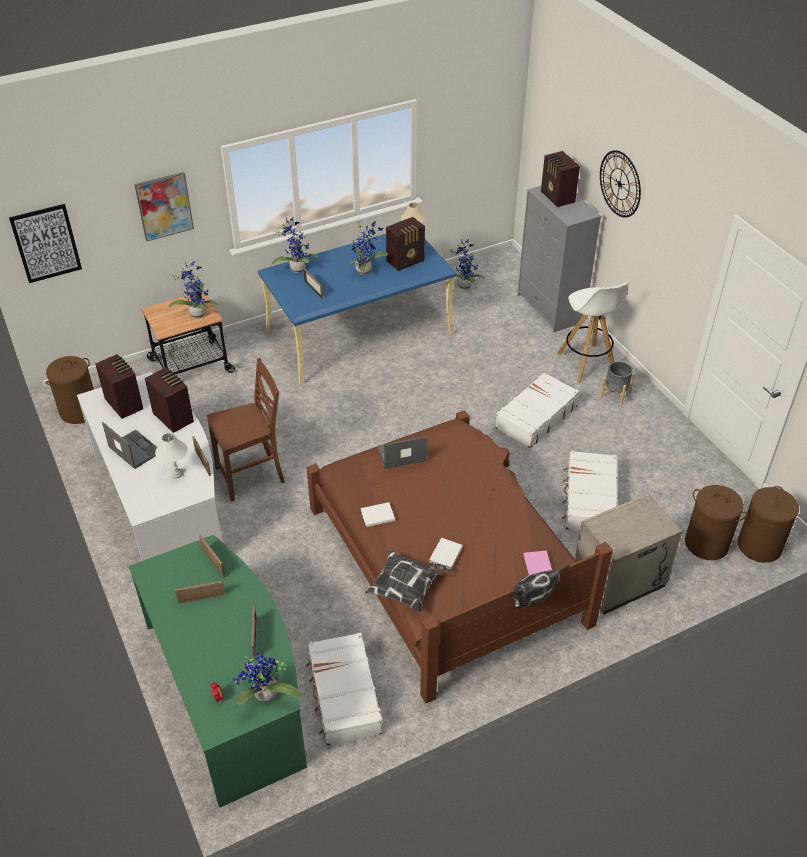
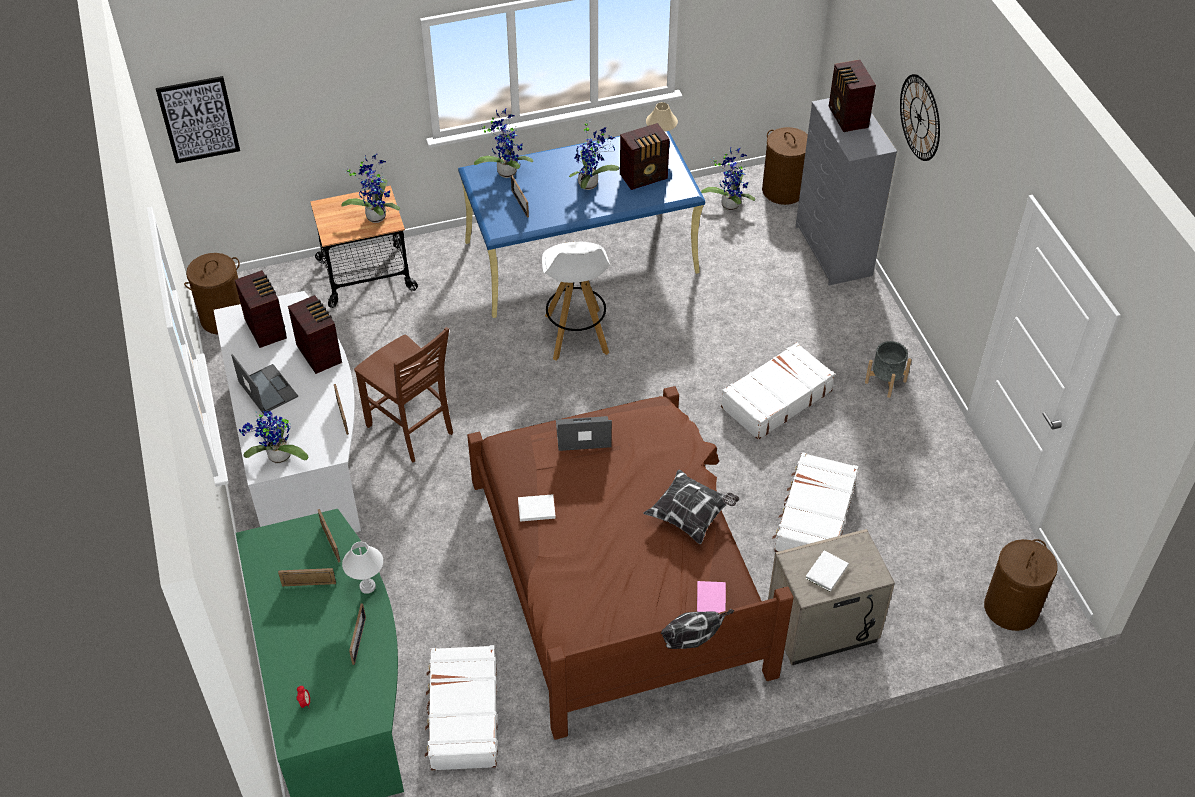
camera: 10 degrees right, 5 degrees up
(164, 206) = (345, 85): picture -> none
(176, 474) = (309, 427): white table lamp -> white table lamp (367, 587)
(252, 476) = (411, 430): brown chair -> brown chair turned 60 degrees clockwise
(265, 697) = (356, 710): potted plant -> potted plant (278, 458)
(406, 588) = (549, 604): pillow -> pillow (691, 515)
(445, 555) = (603, 570): white book -> white book (825, 572)
(587, 364) = (860, 334): white stool -> white stool (576, 335)
(707, 544) = (945, 595): brown laundry basket -> brown laundry basket (783, 190)

